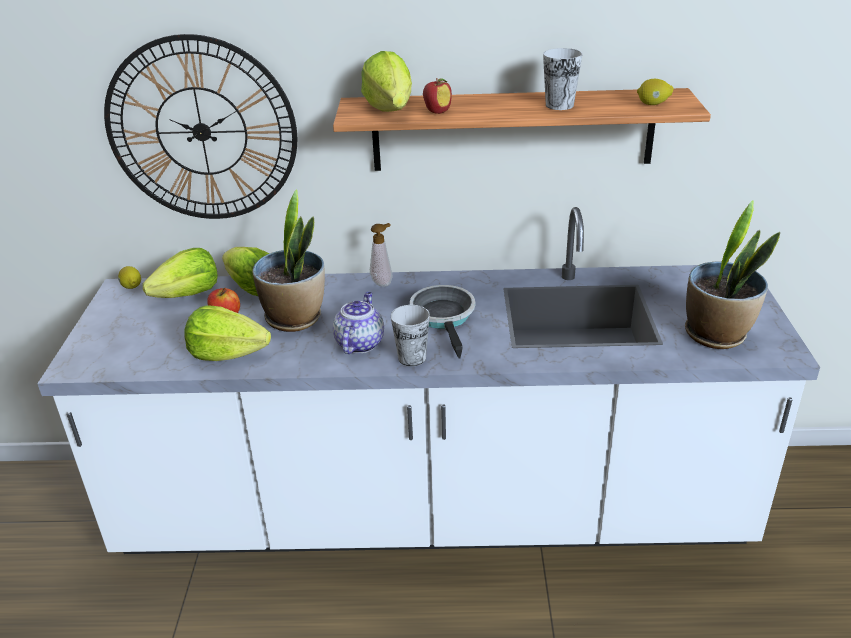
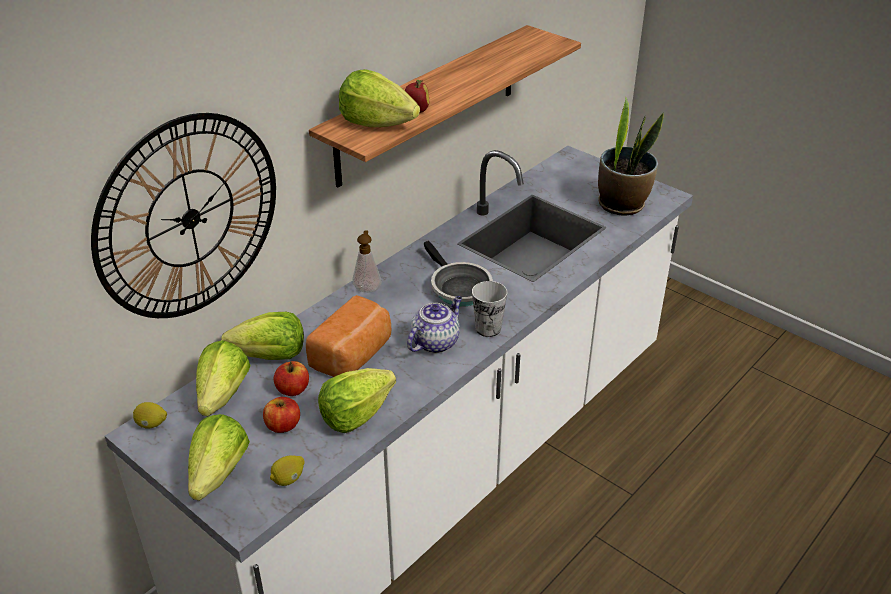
camera: 50 degrees left, 5 degrees up
(107, 335) = (219, 473): none -> lettuce
(182, 332) = (283, 425): none -> apple
(295, 318) = (354, 355): potted plant -> bread
(359, 343) = (435, 342): teapot -> teapot turned 75 degrees clockwise
(444, 318) = (458, 288): frying pan -> frying pan turned 150 degrees counterclockwise
(559, 105) = (484, 71): cup -> none
(653, 104) = (536, 47): lemon -> lemon (288, 479)

